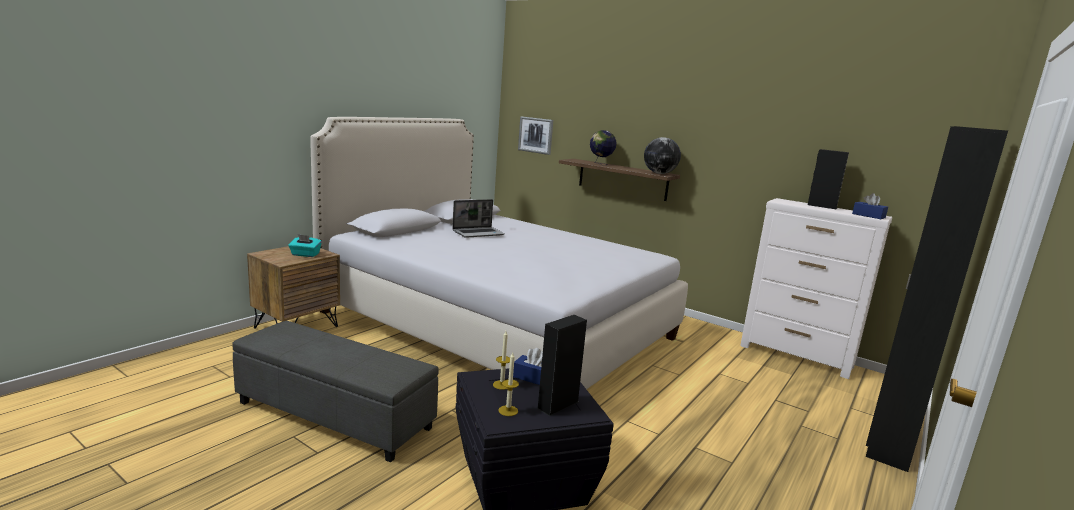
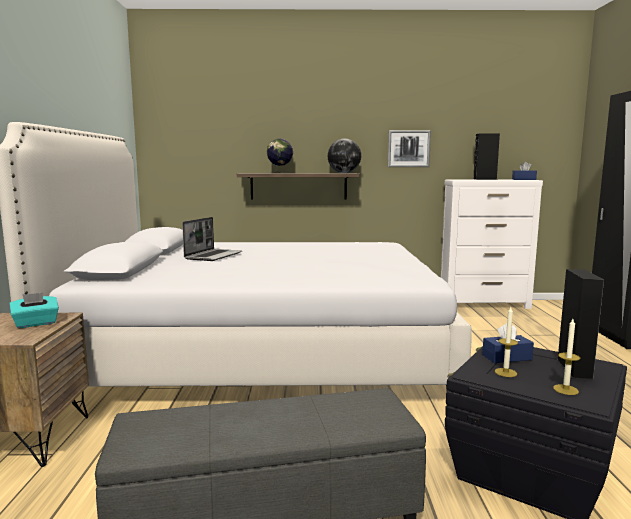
camera: 35 degrees left, 5 degrees down
(536, 135) = (189, 154): picture -> picture (408, 148)

